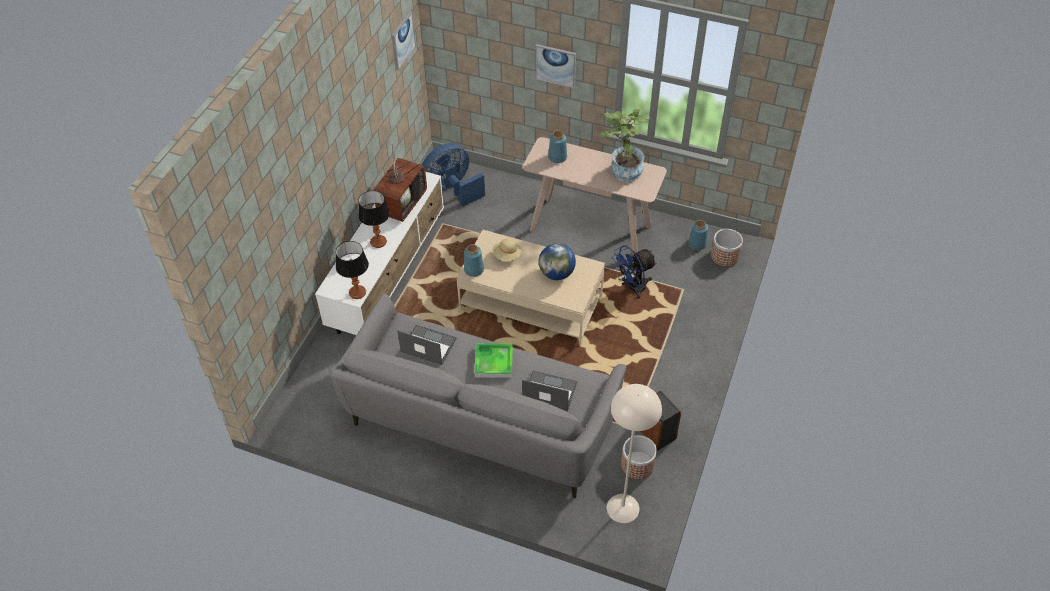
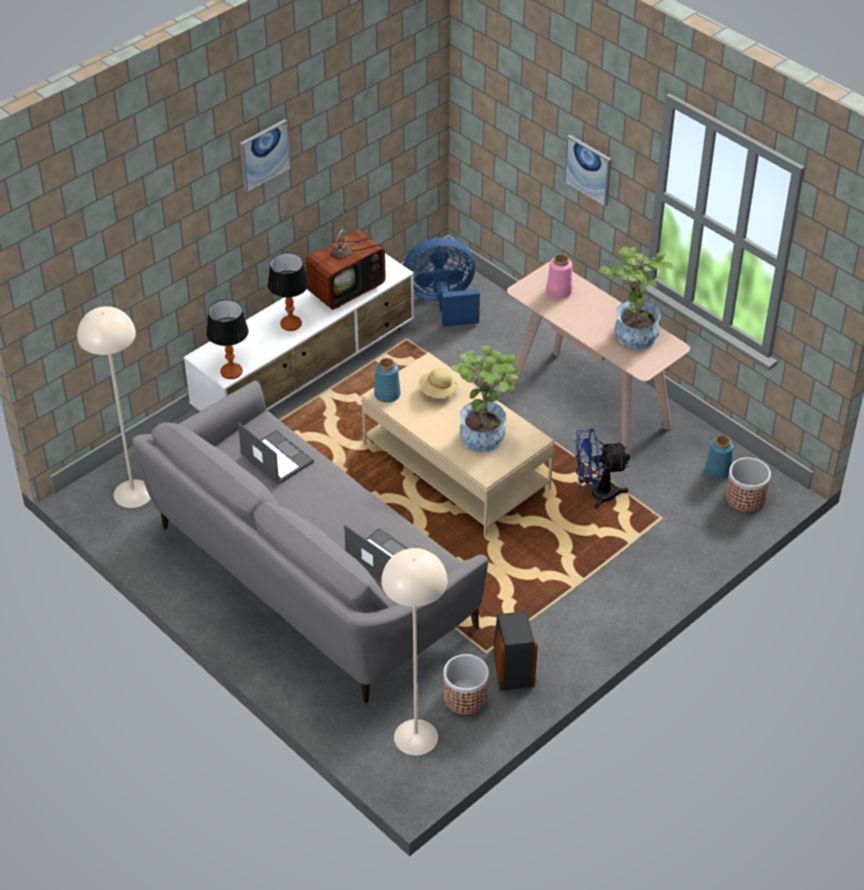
camera: 25 degrees right, 5 degrees down
(316, 407) = (132, 493): none -> beige floor lamp
(402, 40) = (409, 84): picture -> picture (264, 154)
(493, 362) = (340, 503): tray -> none
(556, 273) = (485, 432): globe -> potted plant
(557, 157) = (558, 291): blue vase -> pink vase

